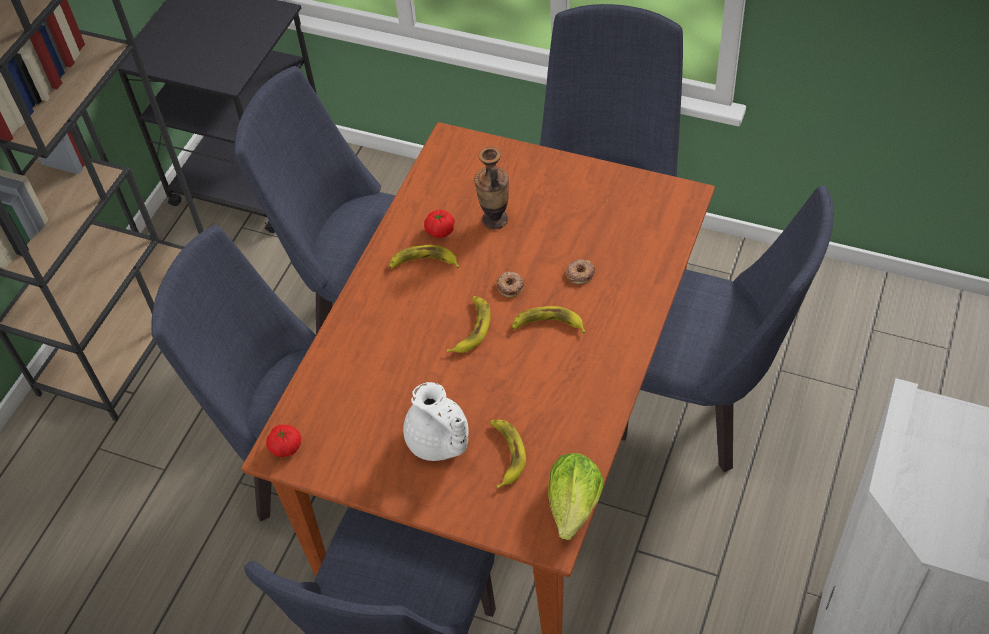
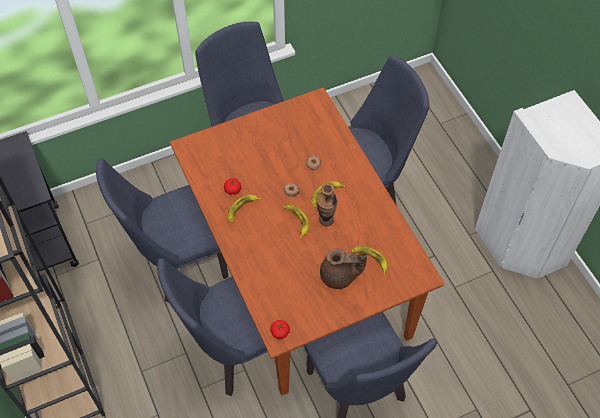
camera: 50 degrees left, 5 degrees up
(439, 442) = (339, 276): white teapot -> brown teapot
(495, 220) = (250, 167): vase -> vase (326, 219)
(574, 505) = (417, 257): lettuce -> none

